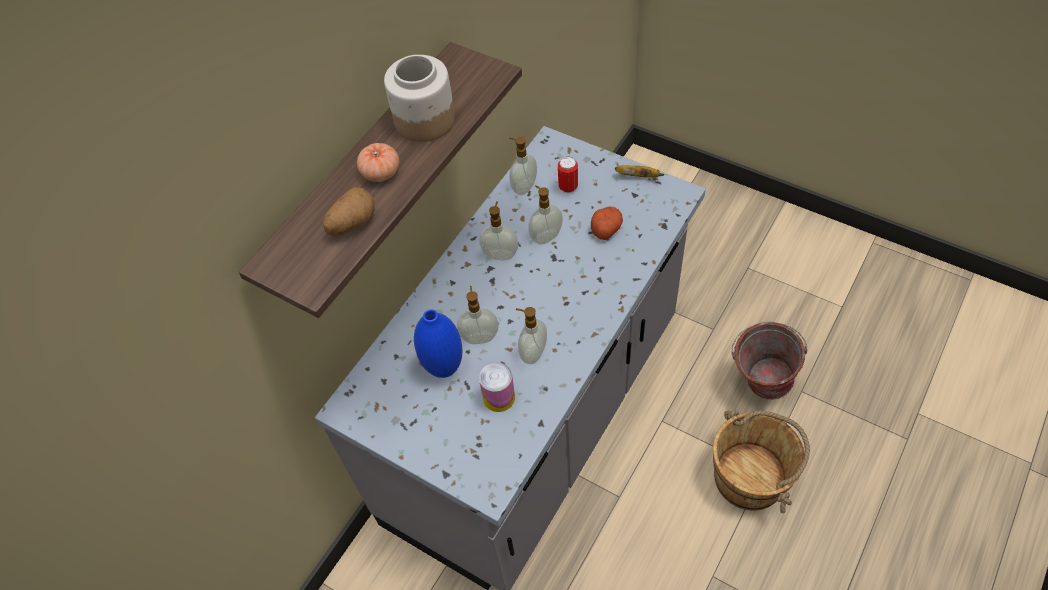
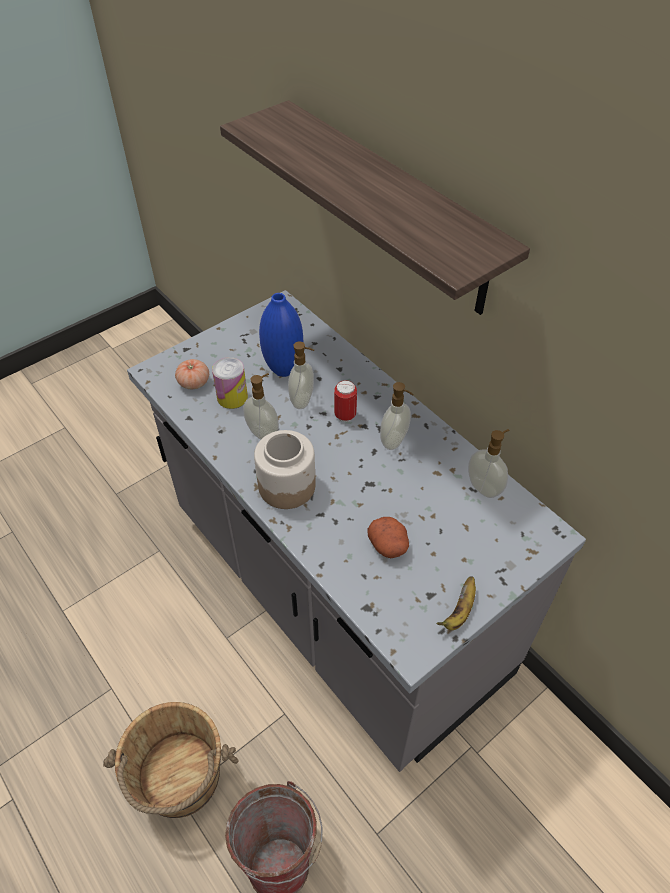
camera: 105 degrees right, 5 degrees down
(352, 223) = (297, 151): potato -> none
(381, 172) = (348, 173): tomato -> tomato (194, 382)
(424, 120) = (405, 207): jar -> jar (287, 485)
(545, 236) = (402, 485): soap dispenser -> none
(568, 187) = (468, 529): can -> can (345, 415)

